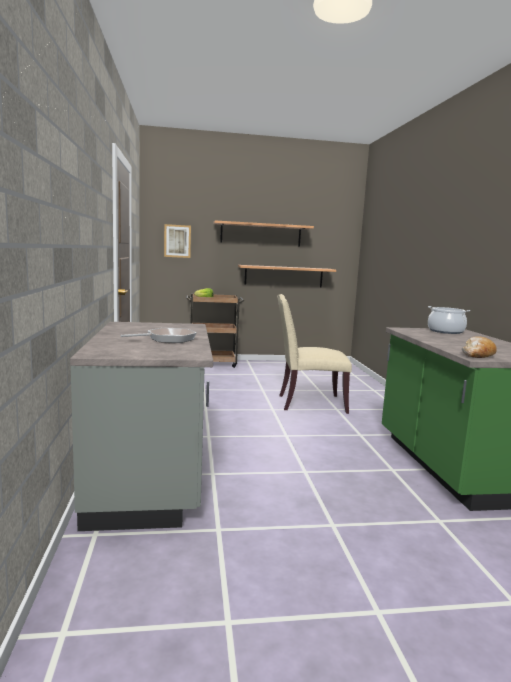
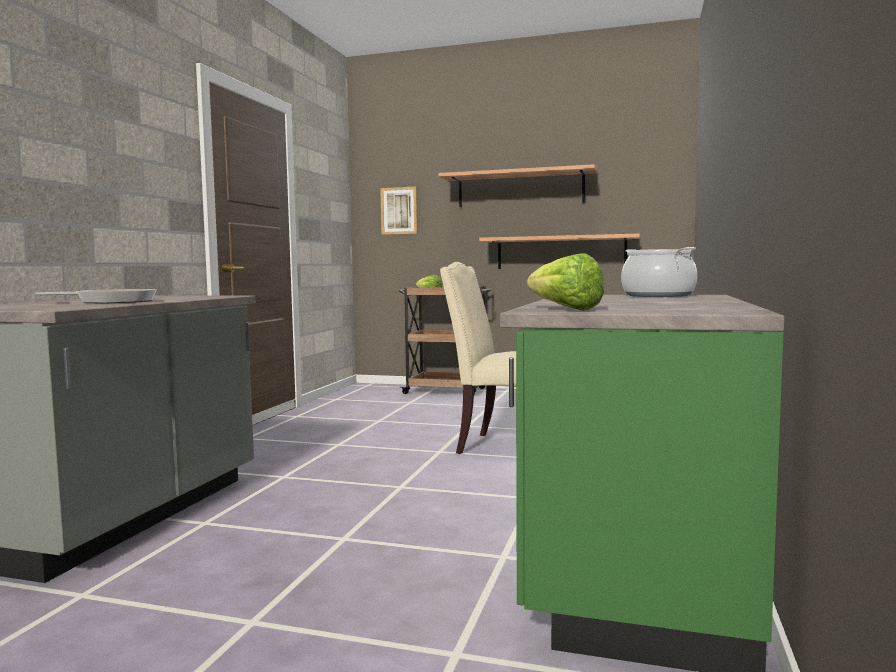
camera: 25 degrees right, 5 degrees down
(477, 355) = (560, 309): bread -> lettuce

